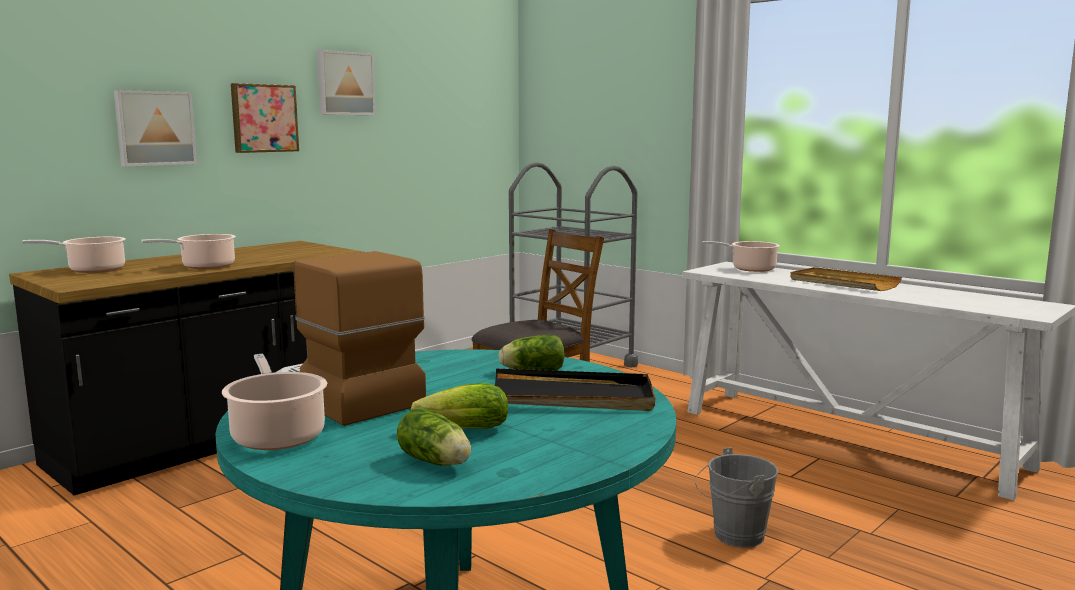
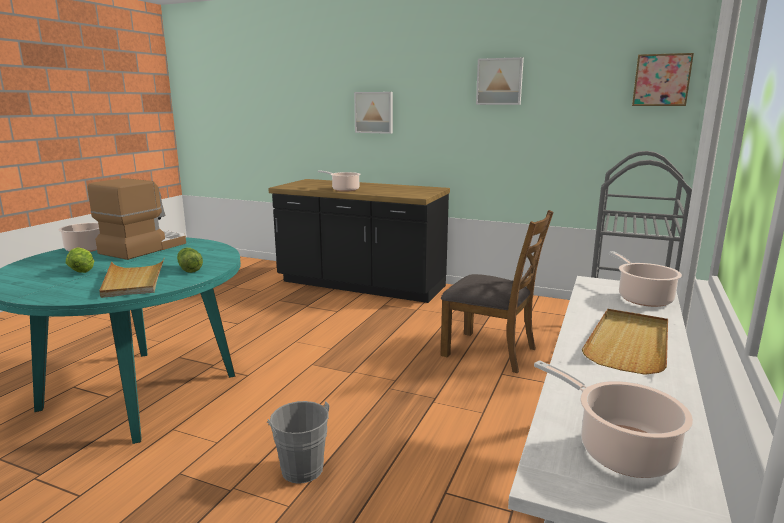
camera: 70 degrees right, 5 degrees up
(93, 270) = (321, 182): cooking pot -> cooking pot (620, 450)
(263, 118) = (437, 107): picture -> picture (661, 80)
(437, 462) = (38, 271): lettuce -> none
(572, 397) = (133, 281): black tray -> beige tray

